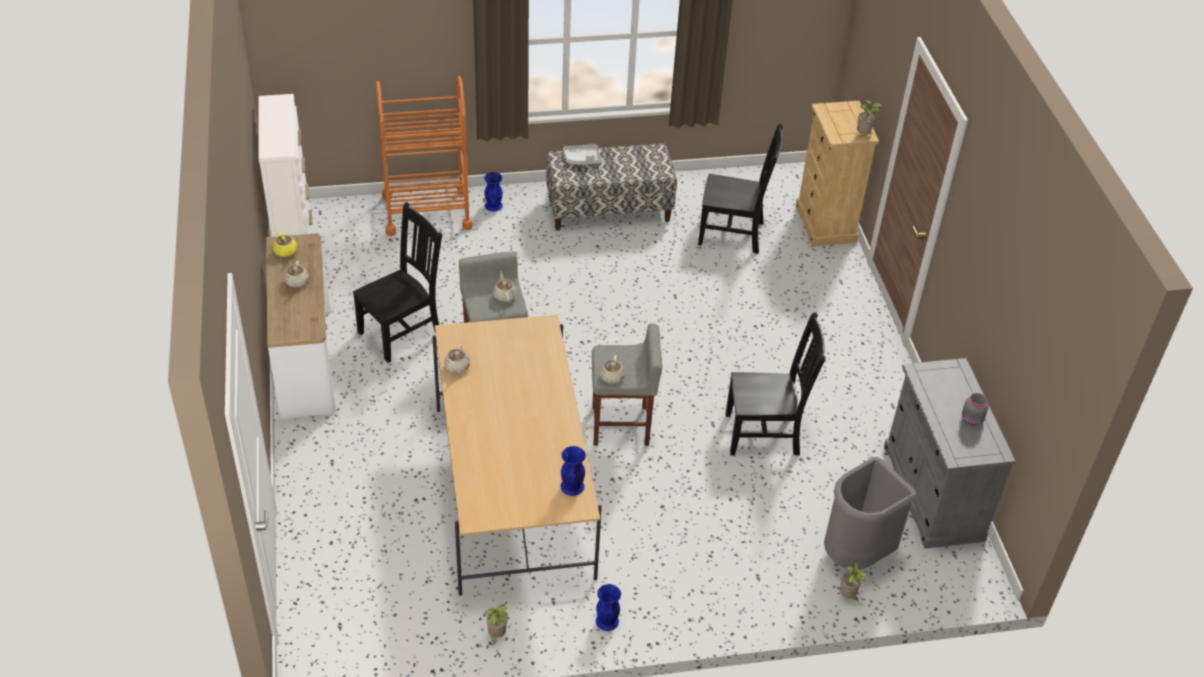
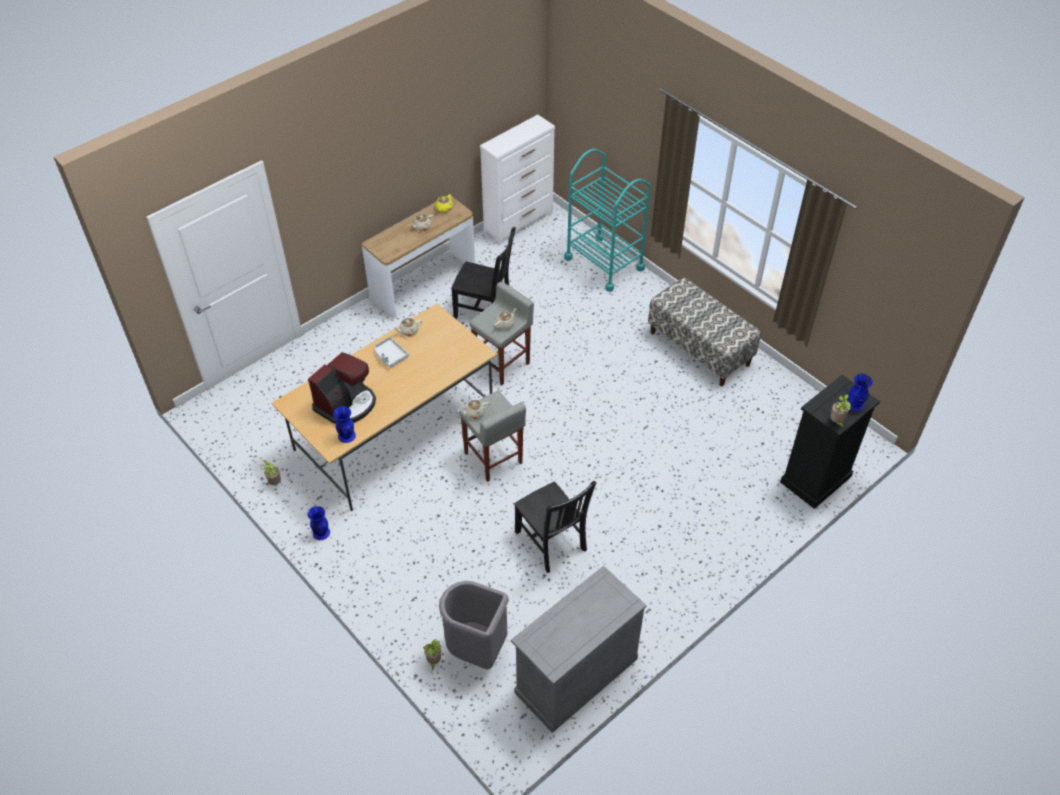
camera: 60 degrees right, 5 degrees up
(427, 212) = (604, 263): orange cart -> turquoise cart
(494, 205) = (643, 290): blue vase -> blue vase (855, 404)
(523, 466) = (346, 404): none -> coffee machine
(582, 159) = (694, 297): grey tray -> grey tray (390, 355)
(733, 234) = (745, 429): black chair -> none
(826, 224) = (815, 480): beige dresser -> black dresser
(972, 420) = (576, 636): grey jar -> none

